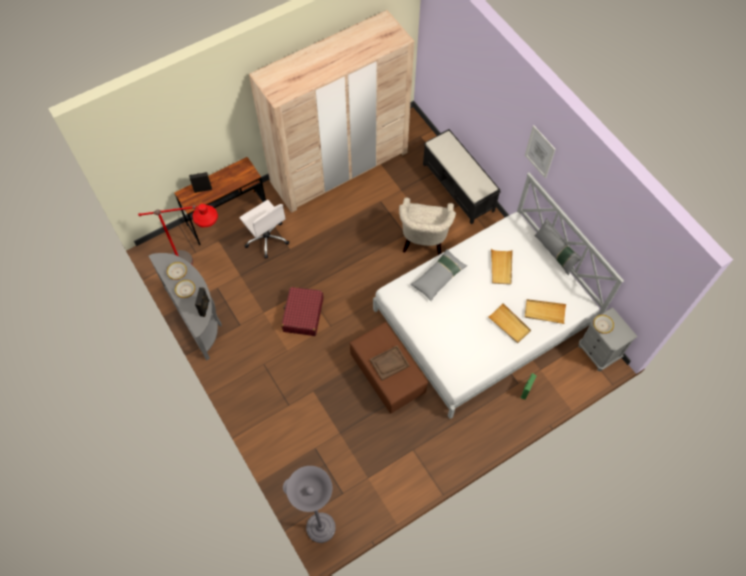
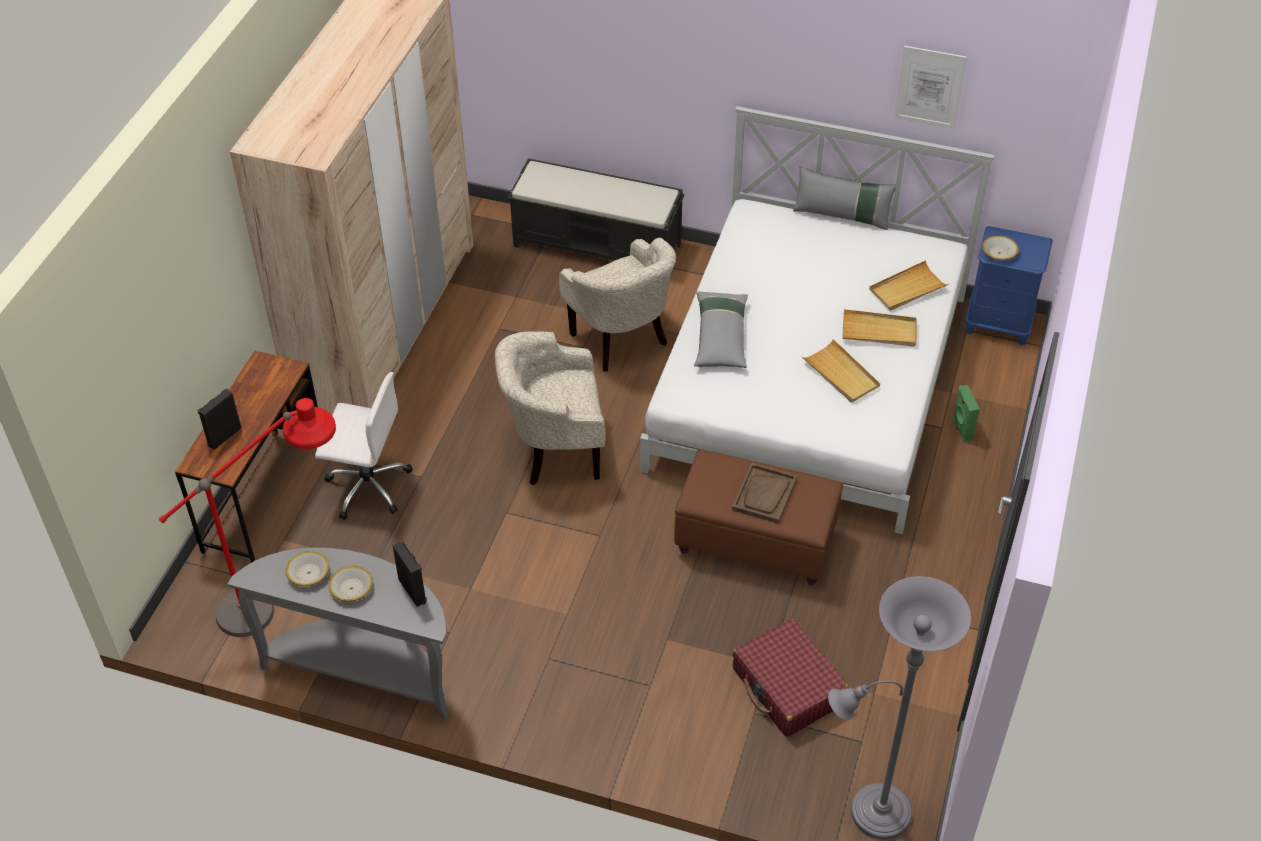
camera: 40 degrees left, 15 degrees down
(303, 315) = (539, 549): red suitcase -> red suitcase (788, 687)
(348, 275) = (554, 452): none -> beige armchair
(501, 267) = (792, 273): beige tray -> beige tray (841, 374)
(540, 152) = (748, 50): picture -> picture (929, 87)
(598, 352) = (998, 324): grey nightstand -> blue nightstand

